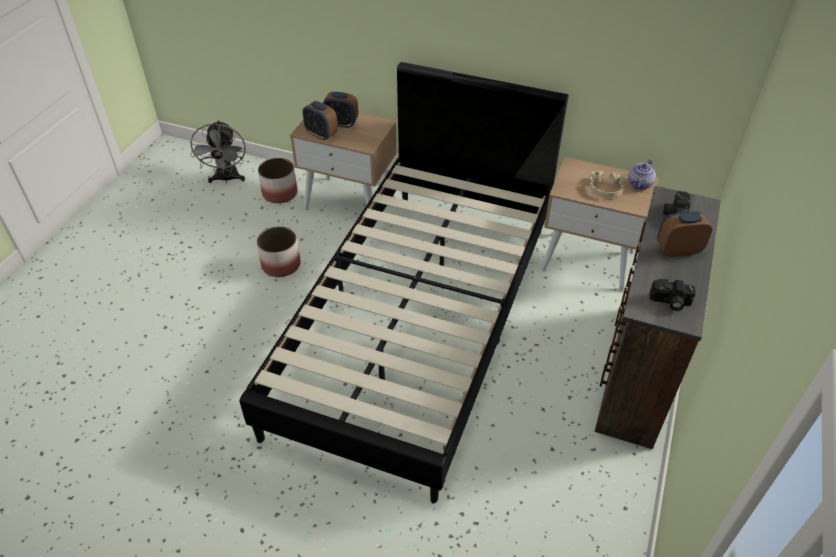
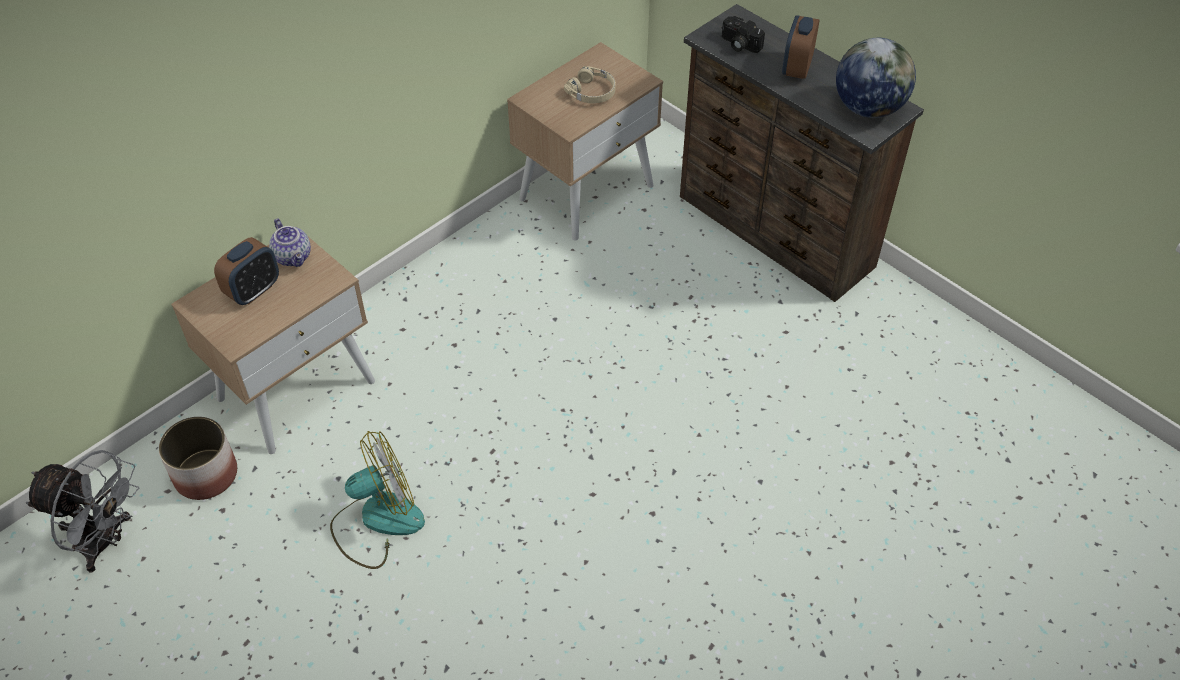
camera: 65 degrees left, 5 degrees up
(281, 264) = (377, 521): planter -> fan
(321, 134) = (262, 323): alarm clock -> none
(418, 321) = (589, 396): black bed -> none
(640, 185) = (604, 62): teapot -> teapot (294, 256)
(669, 302) = (868, 108): camera -> globe

